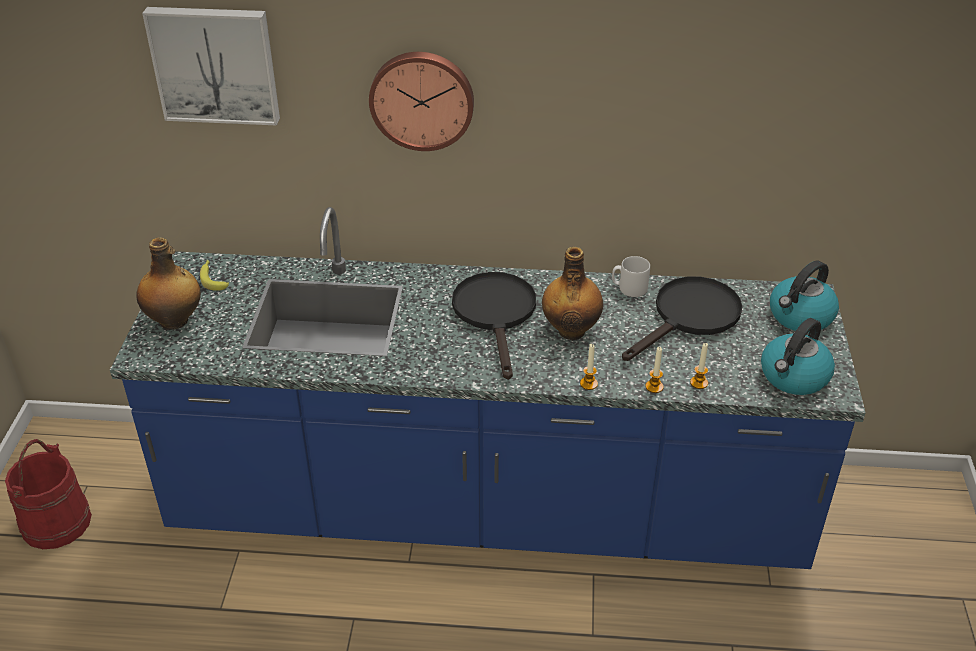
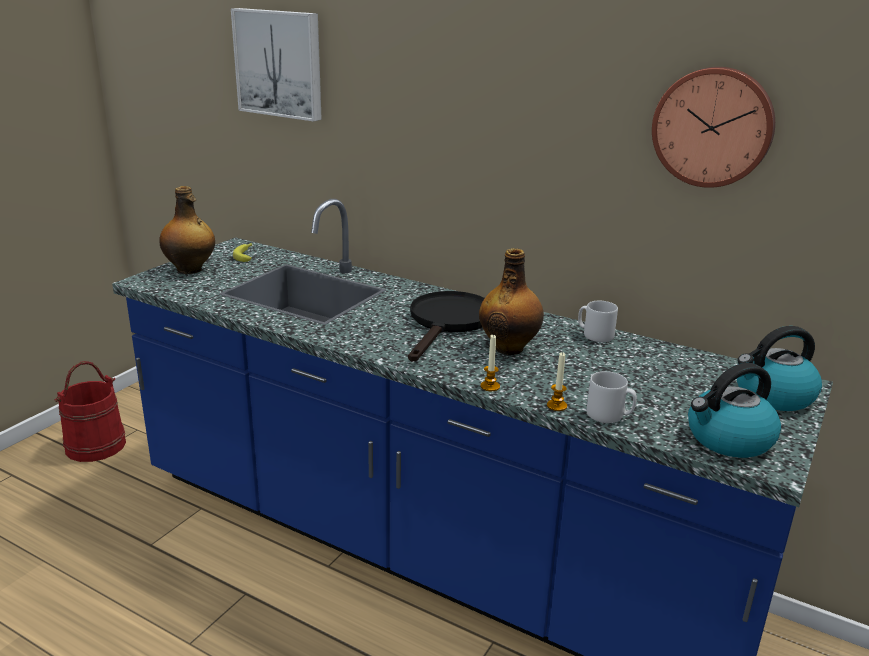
camera: 25 degrees right, 15 degrees down
(422, 99) = (430, 108): wall clock -> wall clock (713, 127)
(689, 317) = (641, 367): black frying pan -> none
(699, 383) = (609, 415): candle -> grey mug

